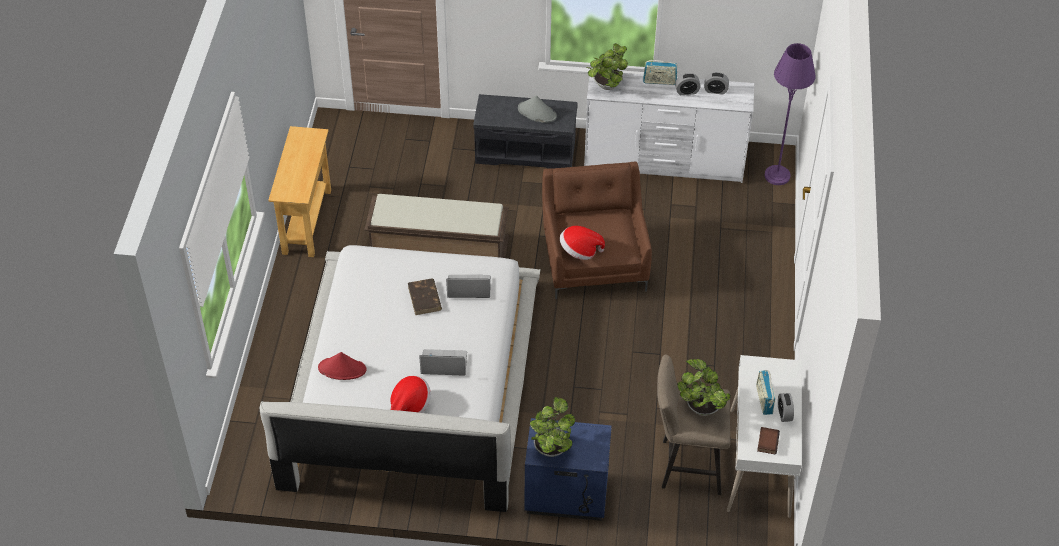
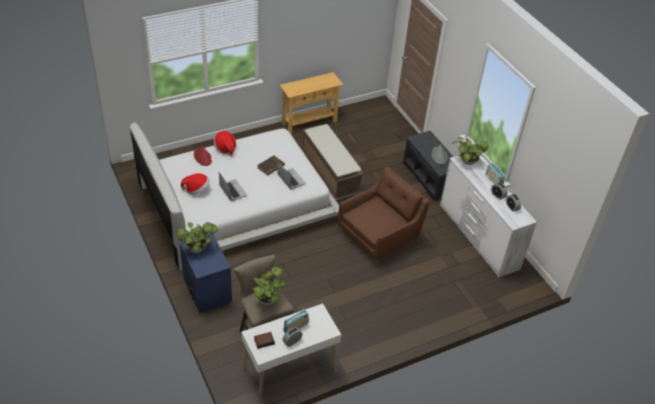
camera: 55 degrees right, 5 degrees down
(579, 251) = (358, 214): hat -> hat (225, 148)
(777, 176) = (520, 292): purple floor lamp -> none

